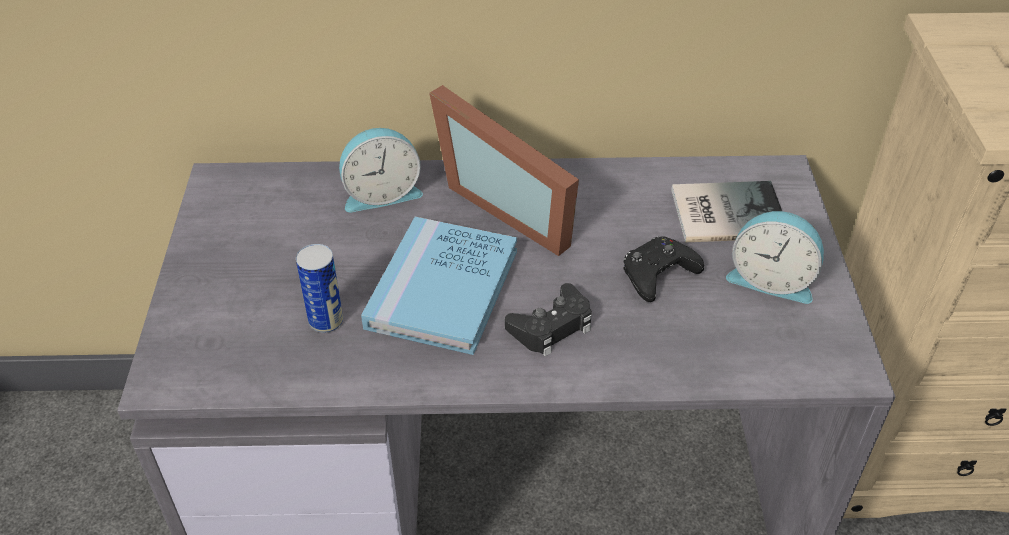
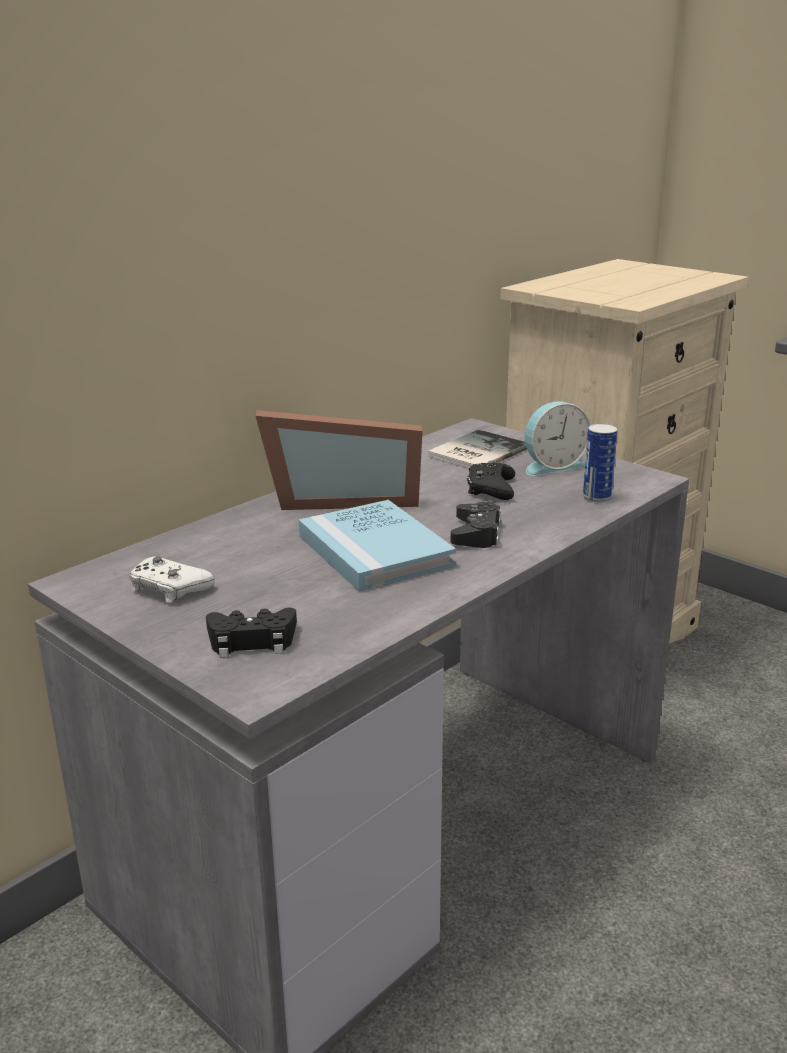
camera: 45 degrees left, 20 degrees down
(227, 327) = (252, 640): none -> black game controller
(257, 230) = (169, 588): none -> white game controller
(326, 321) = (323, 601): can -> can (597, 497)
(381, 193) = (235, 532): alarm clock -> none

